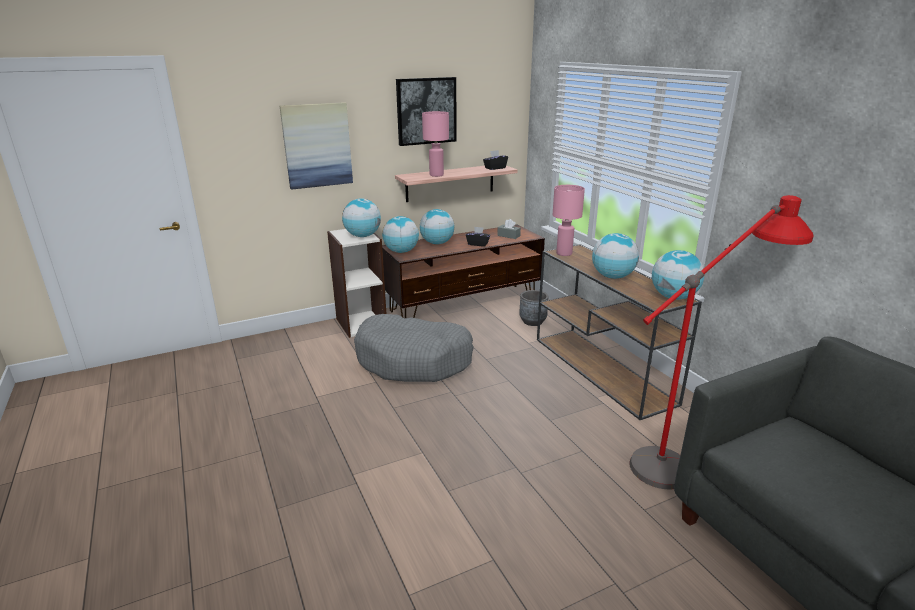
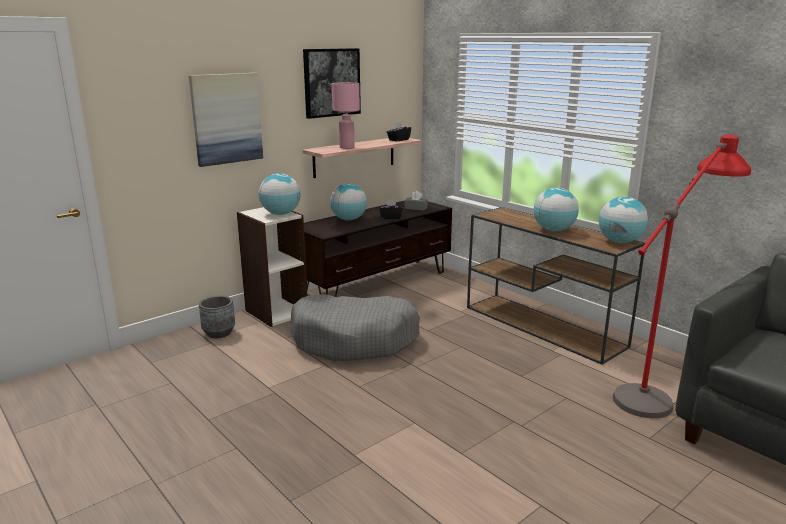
camera: 15 degrees left, 5 degrees down
(401, 251) = (317, 229): globe -> none
(533, 321) = (453, 292): grey planter -> grey planter (219, 333)
(564, 253) = (493, 215): pink table lamp -> none

